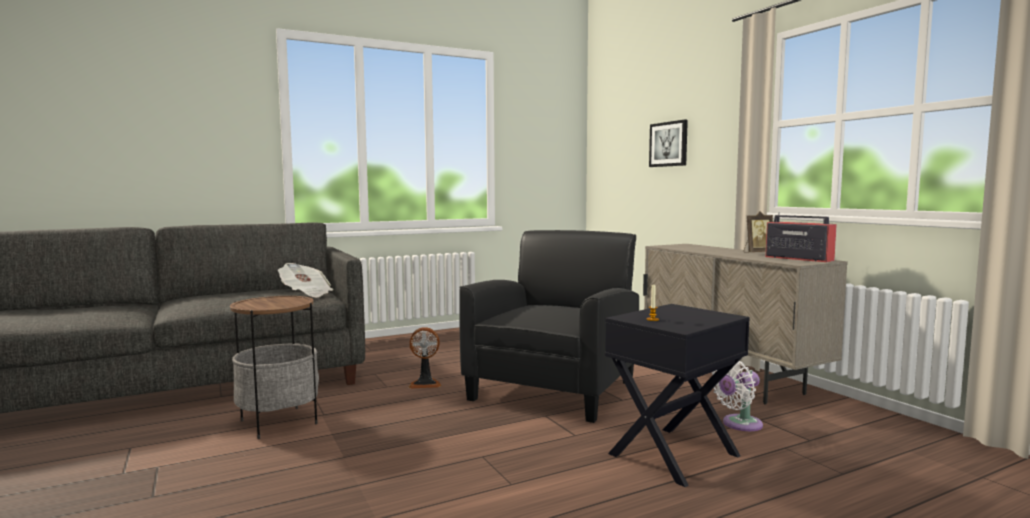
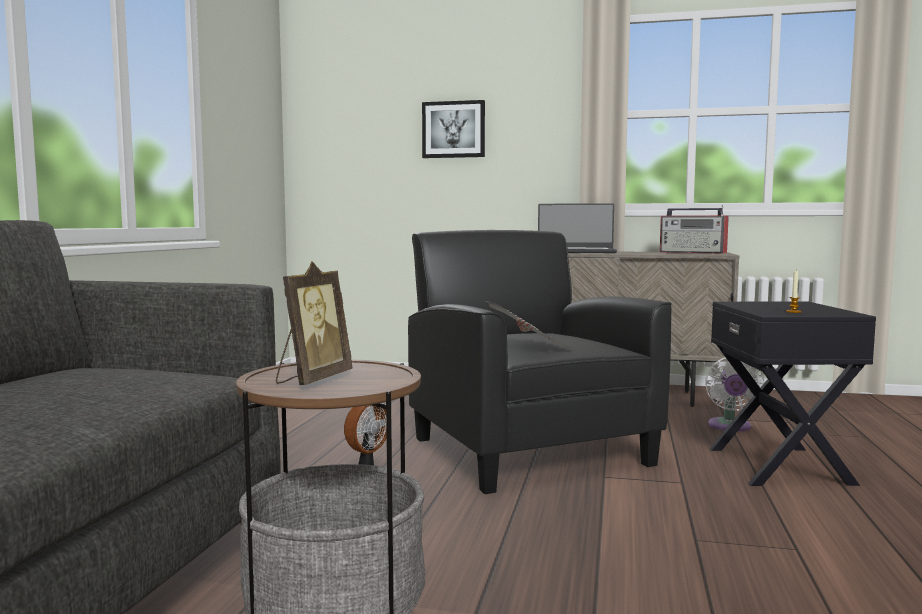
camera: 50 degrees left, 0 degrees up
(306, 294) = (143, 375): newspaper -> newspaper (528, 348)
(708, 249) = (575, 251): none -> laptop
(757, 253) = (634, 251): picture frame -> picture frame (312, 380)
(798, 258) = (693, 252): radio -> radio turned 150 degrees counterclockwise

